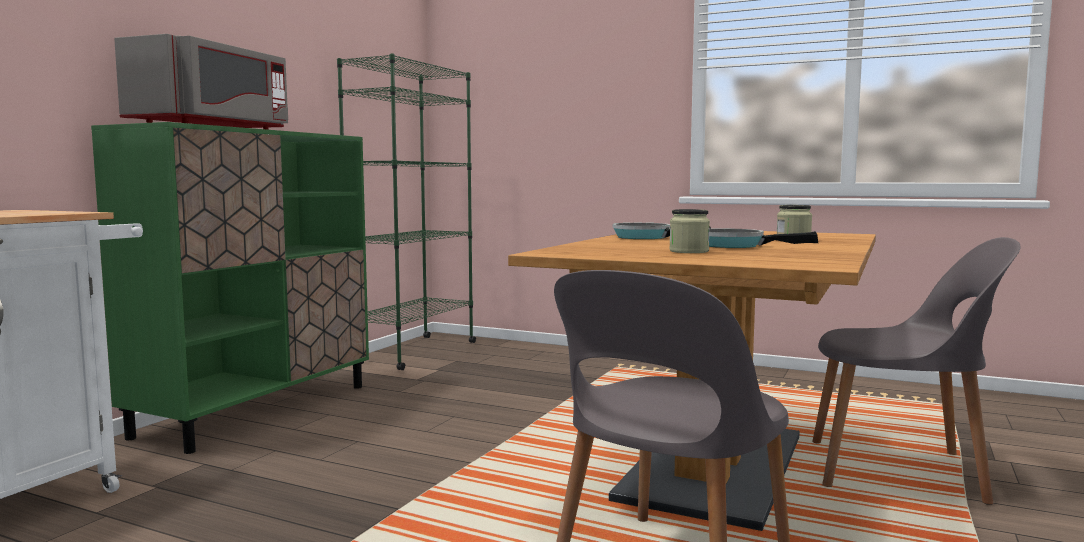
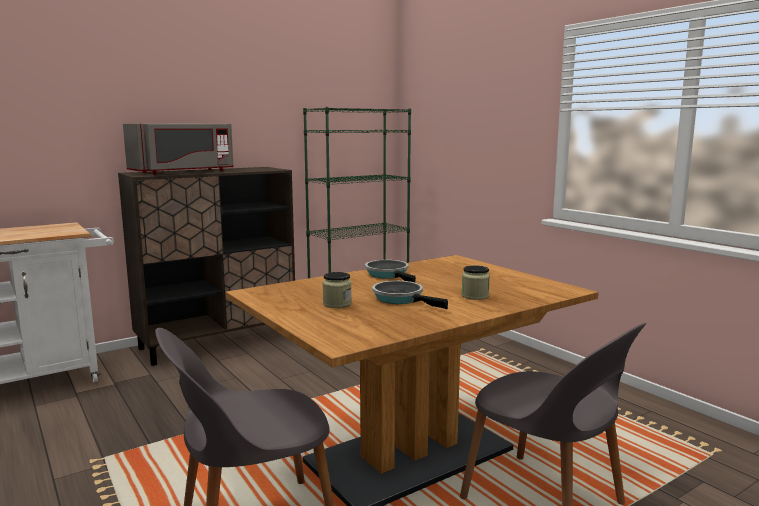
camera: 30 degrees right, 5 degrees up
(257, 410) = (218, 342): green cabinet -> brown cabinet

